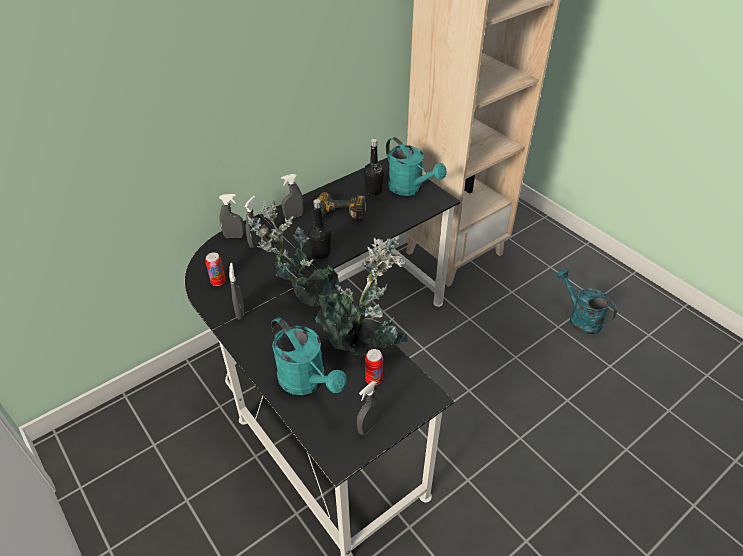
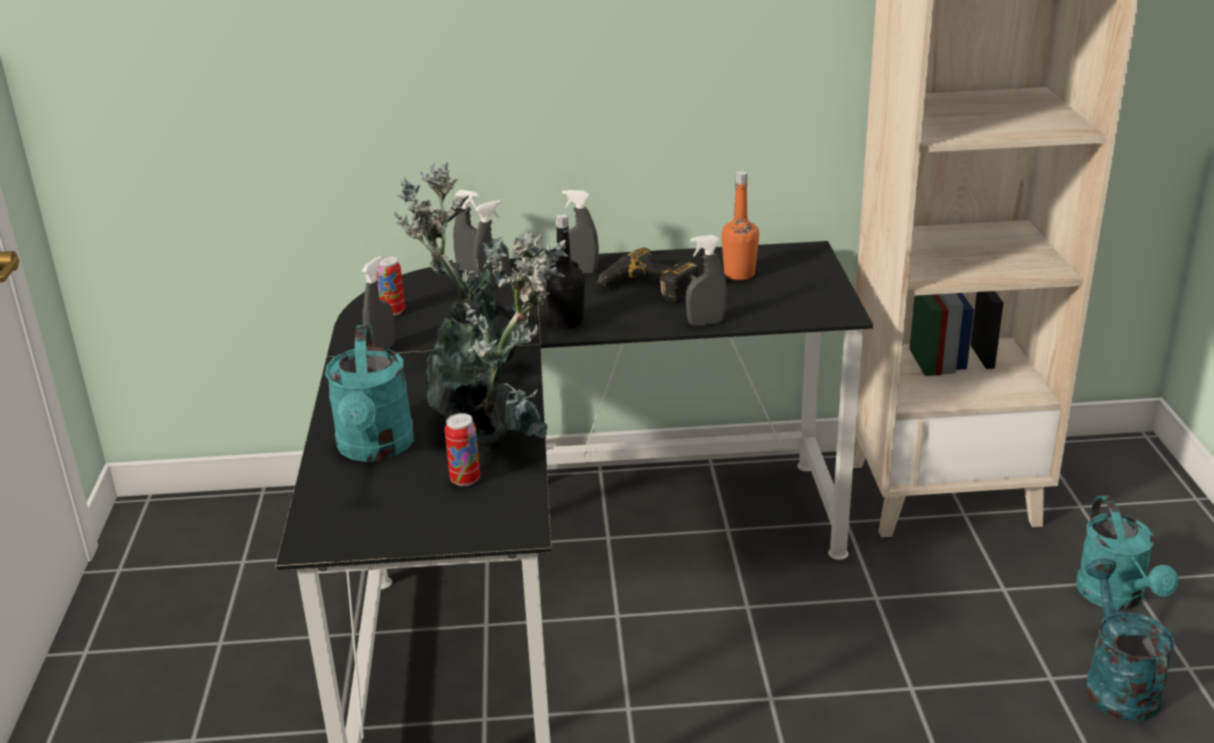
camera: 35 degrees right, 15 degrees down
(368, 426) = (394, 524): grey spray bottle -> grey spray bottle (705, 322)
(373, 190) = (739, 274): black bottle -> orange bottle
(410, 189) = (803, 287): turquoise watering can -> turquoise watering can (1116, 597)

